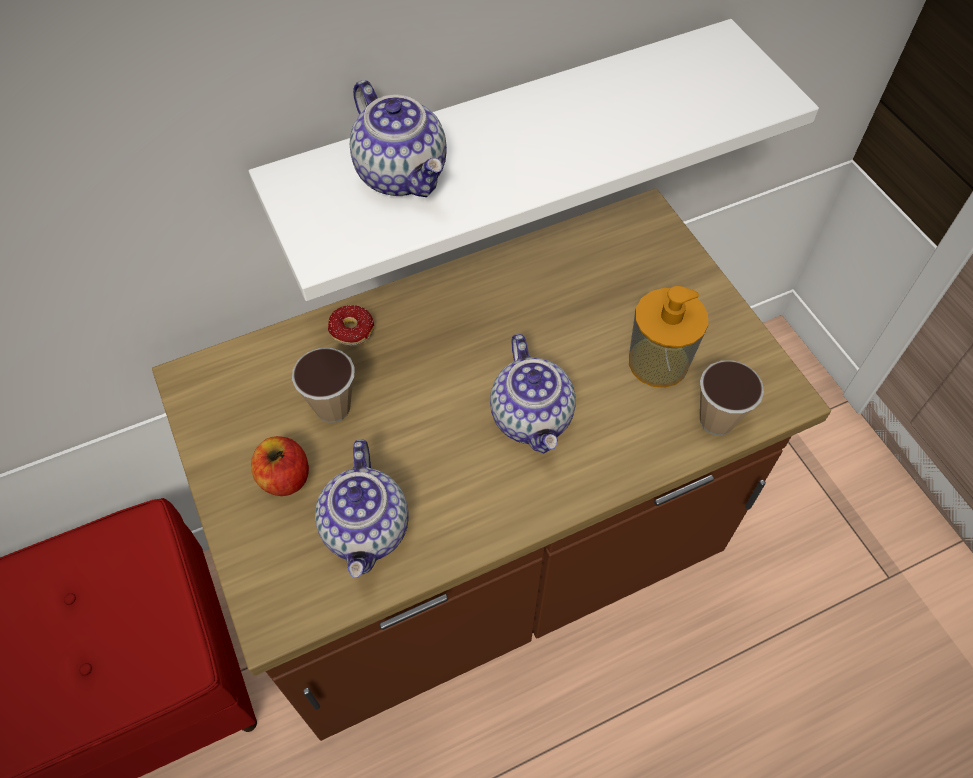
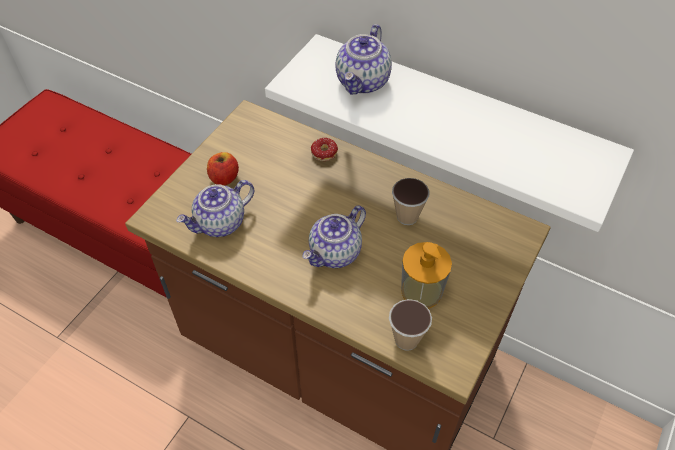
camera: 55 degrees right, 5 degrees down
(333, 408) = (275, 172): cup -> cup (407, 217)

